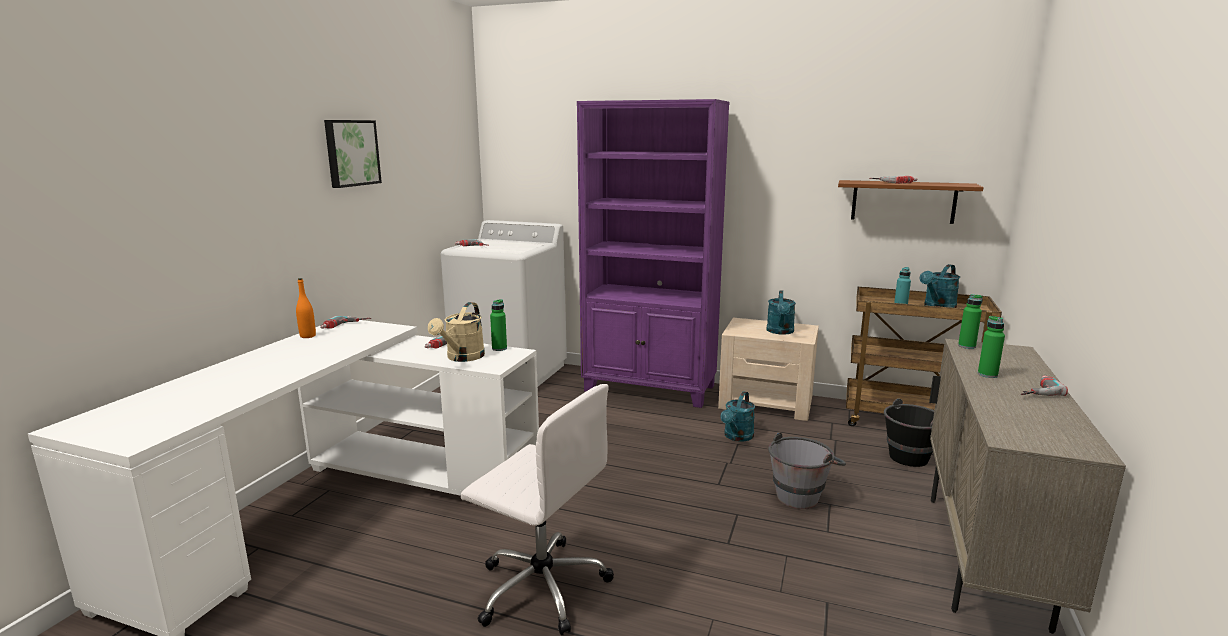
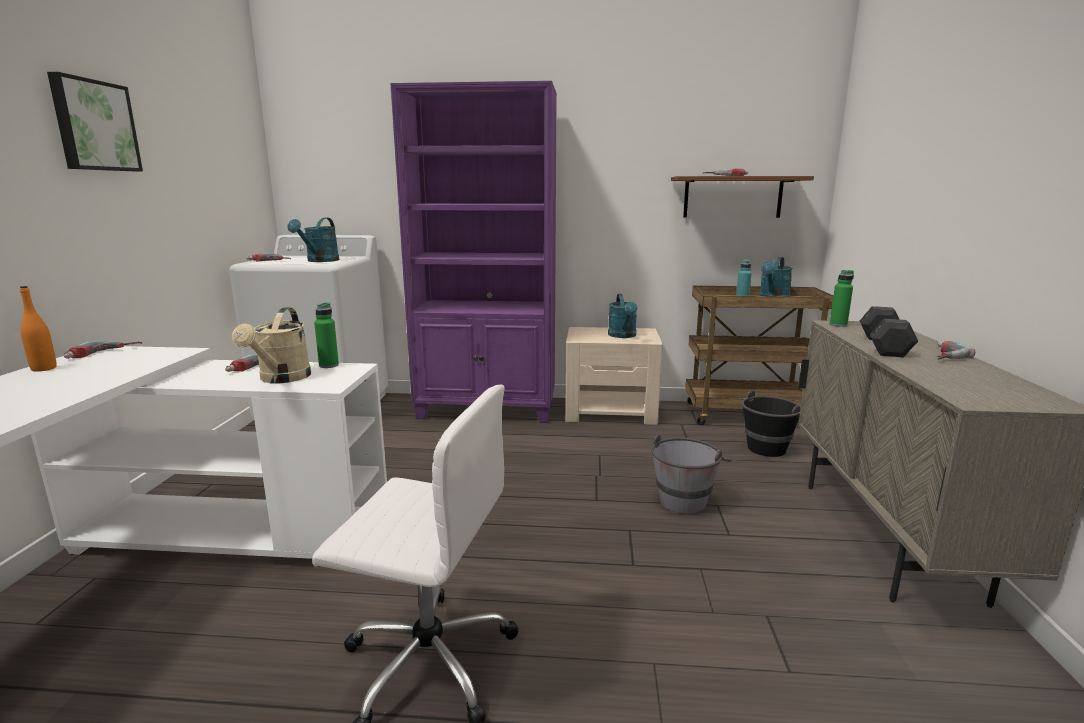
camera: 15 degrees left, 0 degrees up
(737, 437) = (596, 448): turquoise watering can -> turquoise watering can (320, 261)
(987, 375) = (884, 346): green bottle -> grey dumbbell

